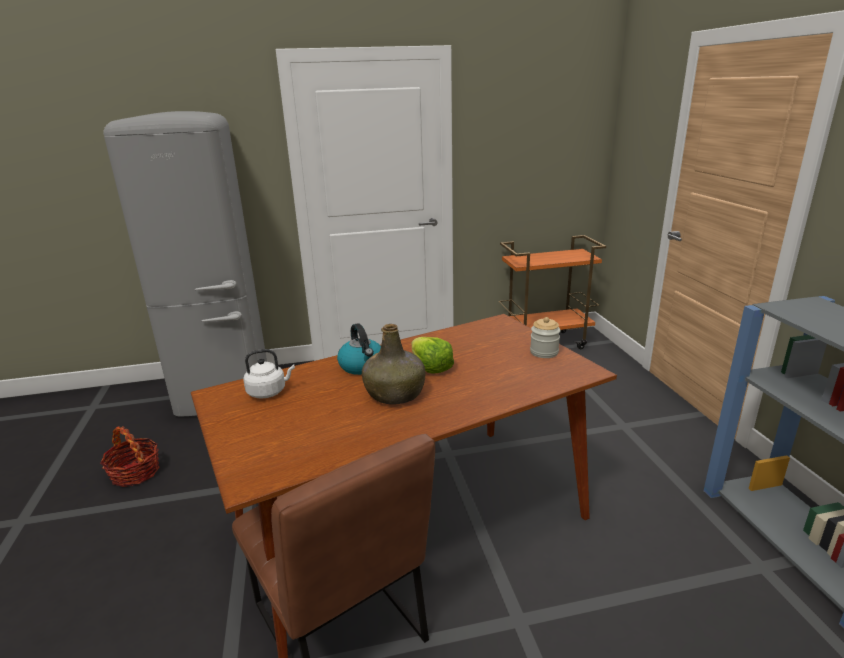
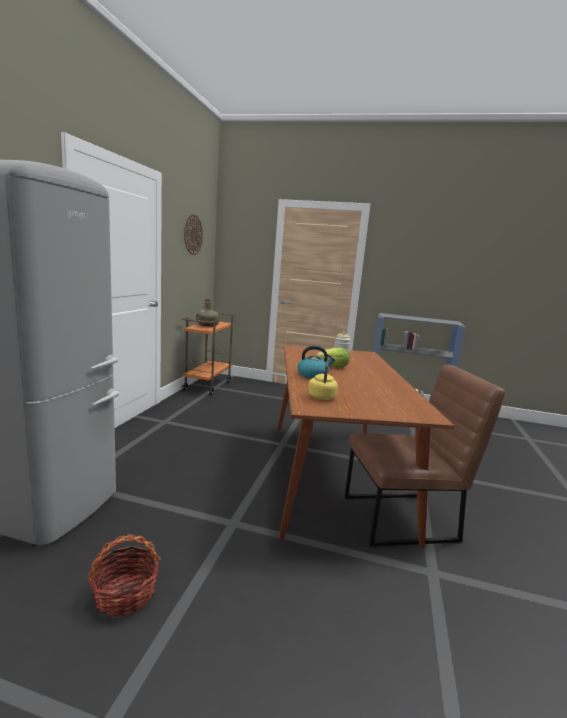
camera: 65 degrees left, 10 degrees down
(269, 392) = (322, 396): white kettle -> yellow kettle
(395, 393) = (356, 377): green bottle -> green bottle (207, 325)
(537, 119) = (193, 235): none -> wall clock

